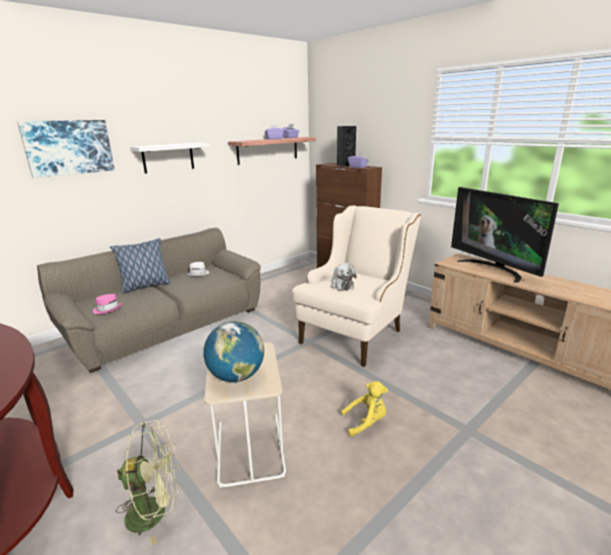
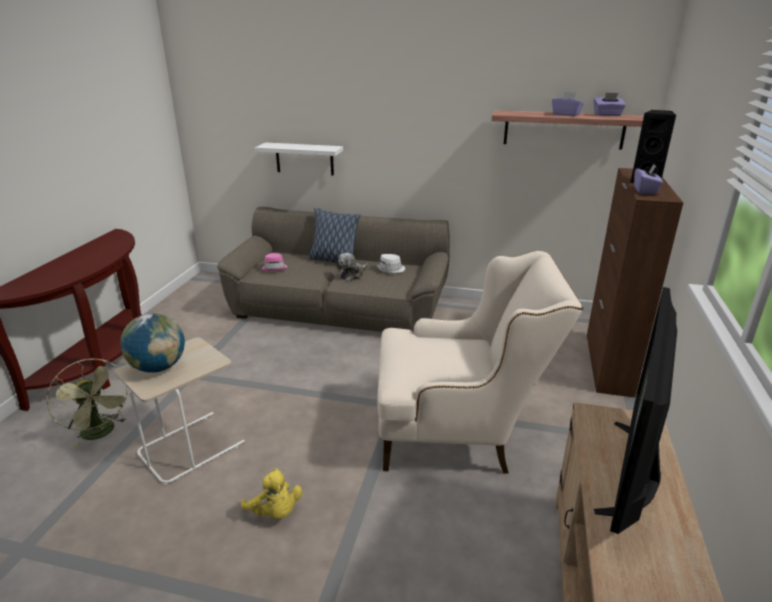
camera: 55 degrees right, 5 degrees up
(69, 147) = (302, 99): picture -> none
(168, 157) = (404, 122): white shelf -> white shelf (304, 159)
(341, 285) = (415, 353): plush toy -> plush toy (352, 275)

